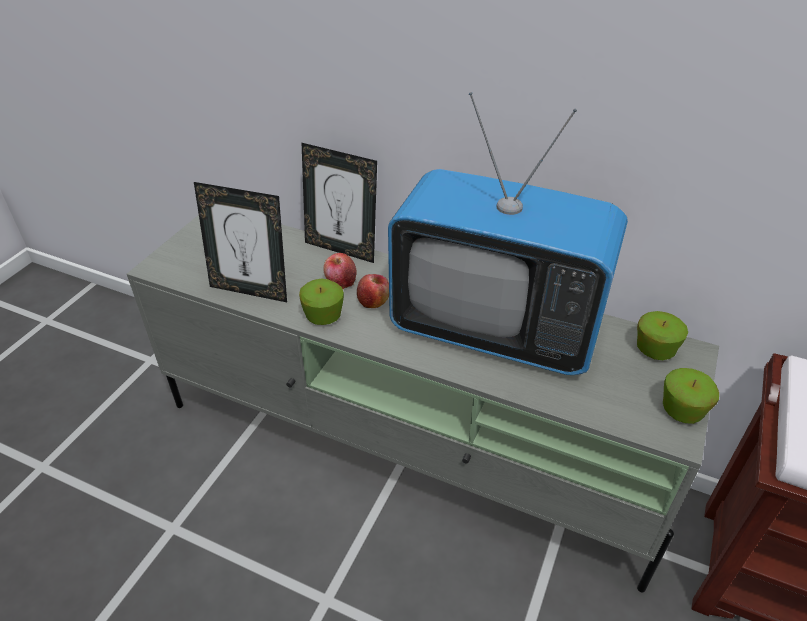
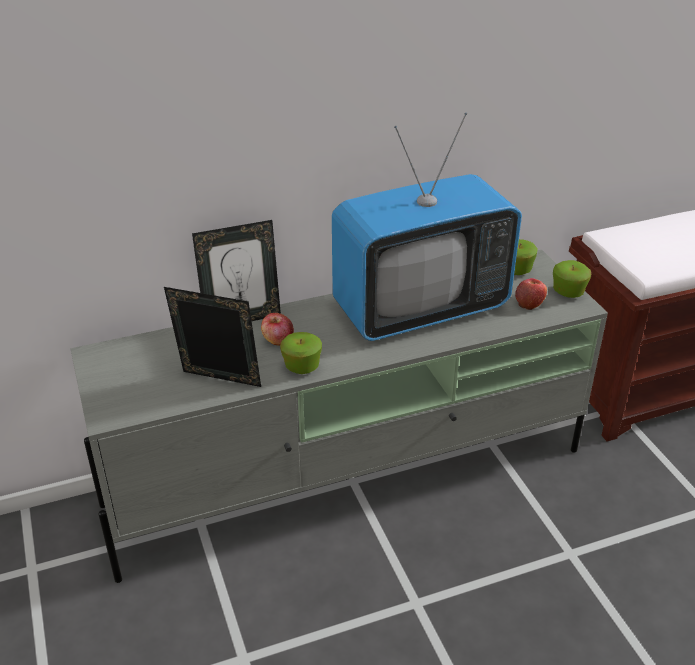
camera: 45 degrees left, 5 degrees down
(251, 290) = (219, 383): picture frame -> picture frame turned 135 degrees counterclockwise
(373, 302) = (321, 338): apple -> apple (529, 303)

